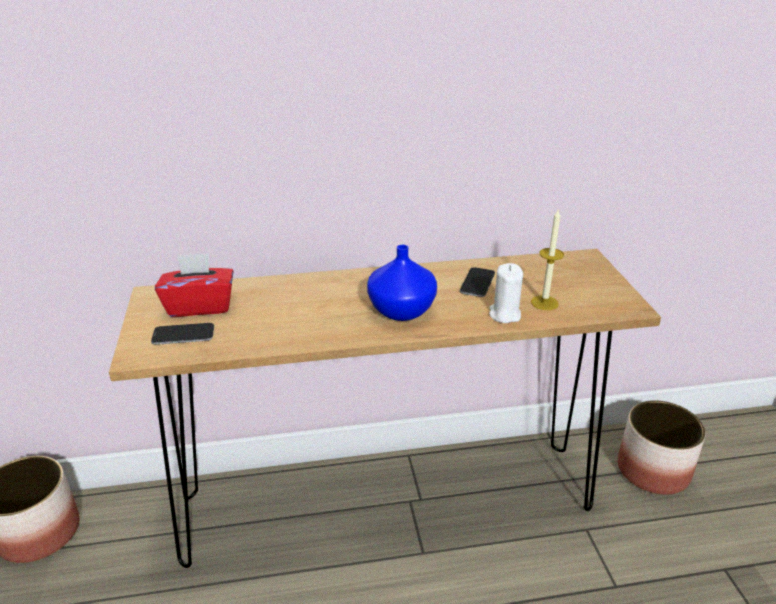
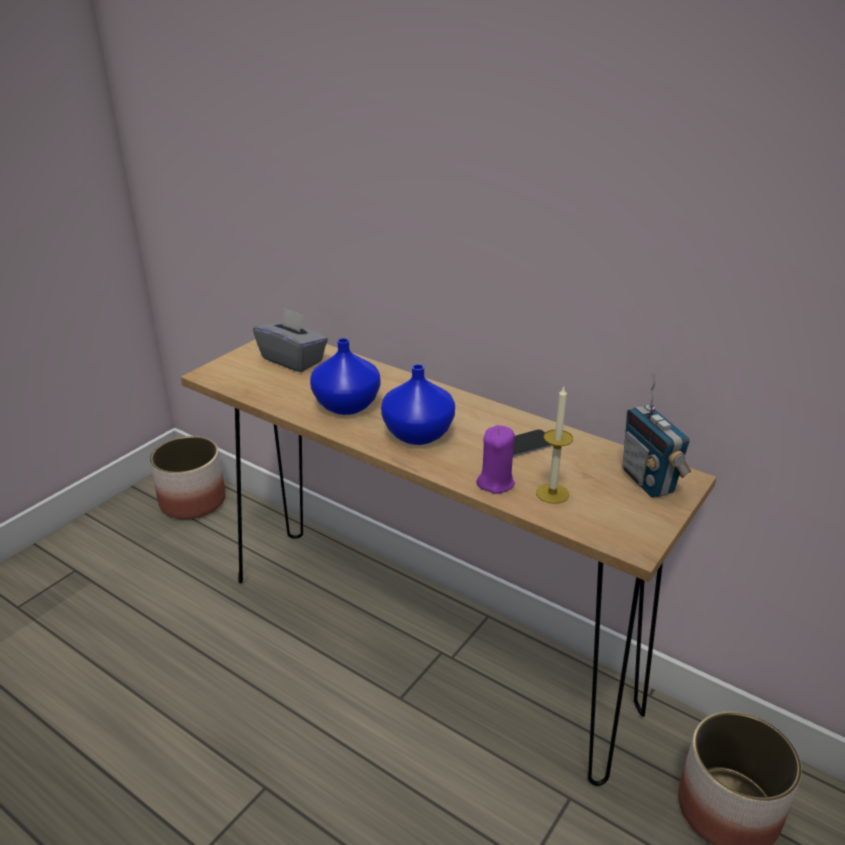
camera: 45 degrees right, 0 degrees up
(183, 335) = (252, 374): phone -> none
(200, 306) = (293, 360): red tissue box -> grey tissue box
(311, 318) = (345, 405): none -> blue vase
(504, 314) = (495, 482): white candle -> purple candle
(574, 268) = (648, 481): none -> radio

